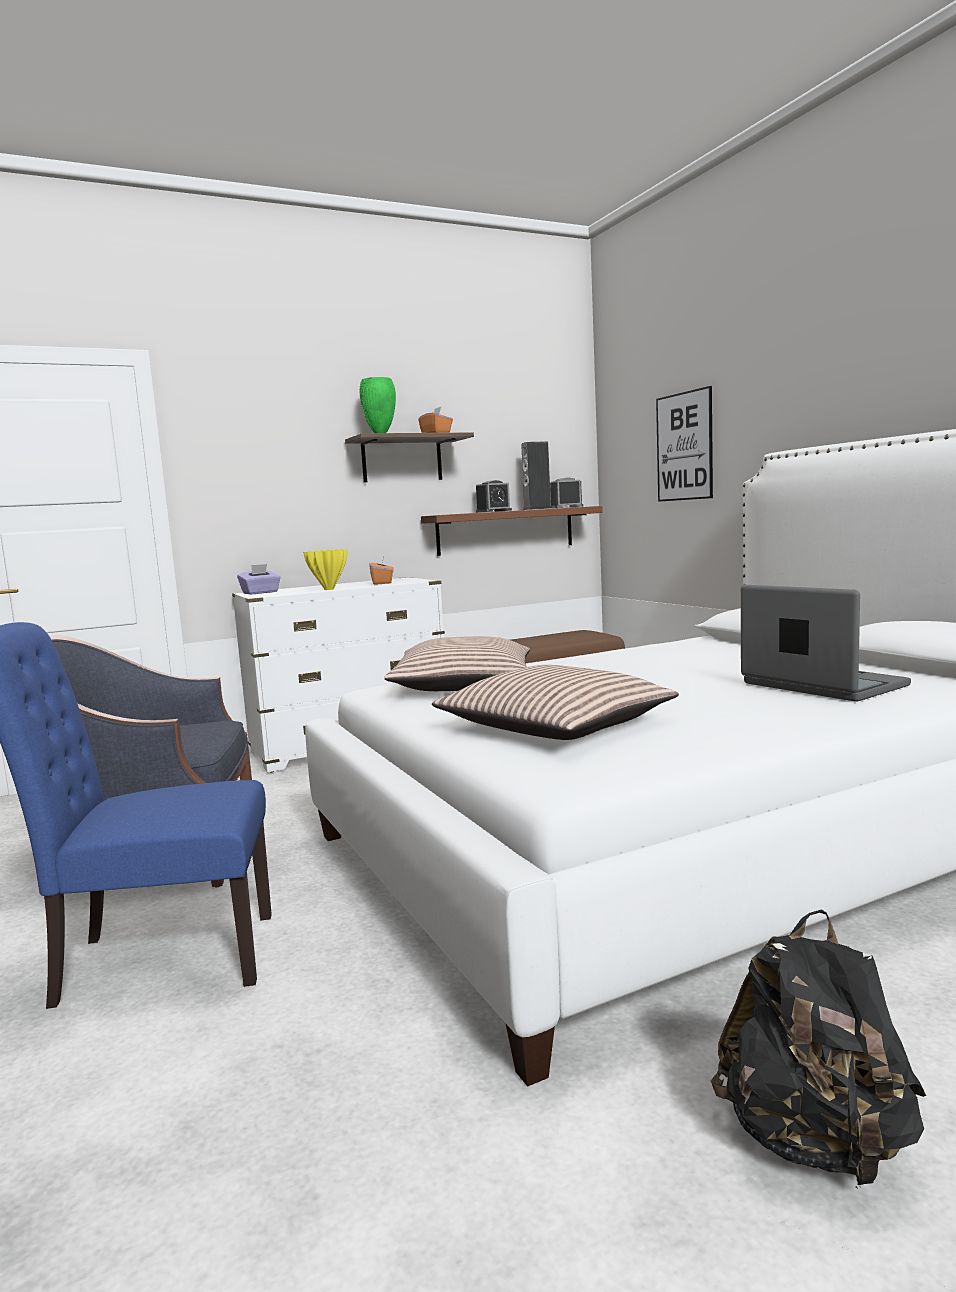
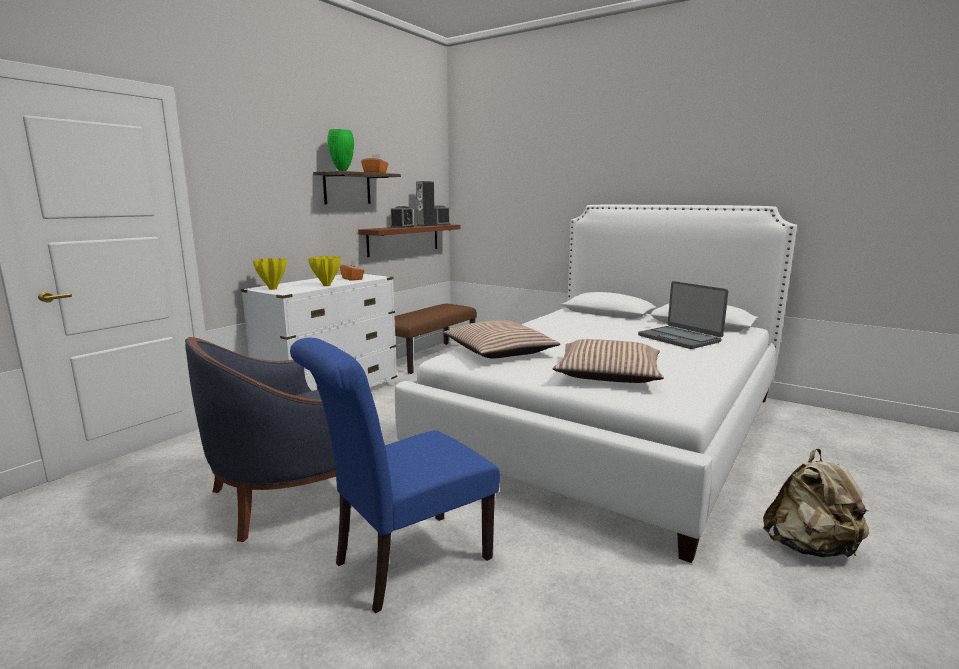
camera: 30 degrees left, 5 degrees up
(260, 593) = (272, 289): purple tissue box -> yellow vase
(684, 446) = (522, 193): picture -> none
(815, 1141) = (810, 547): black backpack -> beige backpack
(822, 685) = (679, 338): laptop -> laptop turned 150 degrees counterclockwise

